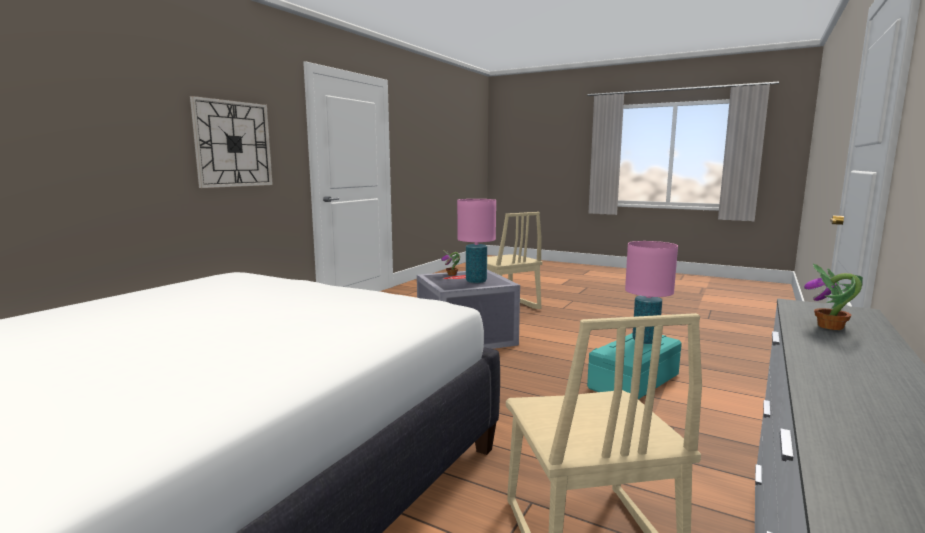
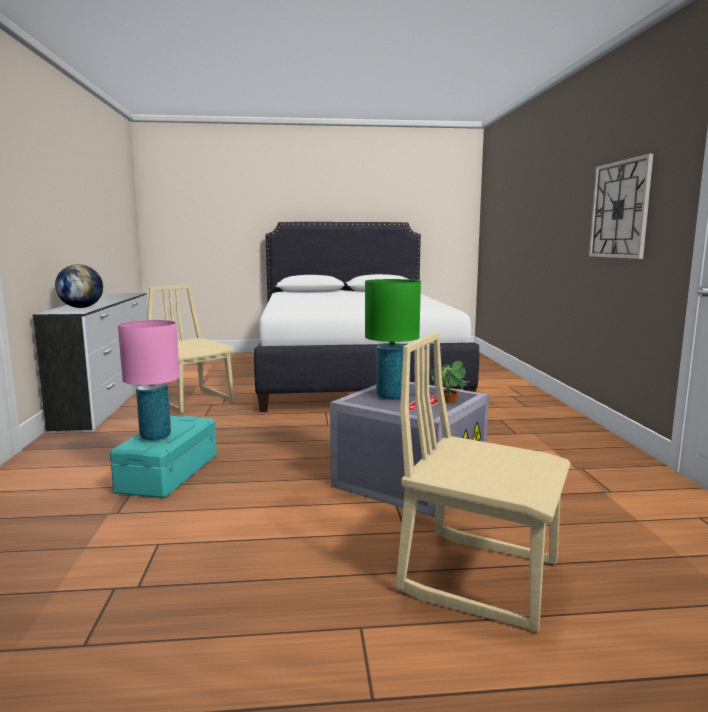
camera: 145 degrees right, 0 degrees up
(476, 281) = (391, 396): pink table lamp -> green table lamp
(830, 327) = (81, 307): potted plant -> globe

